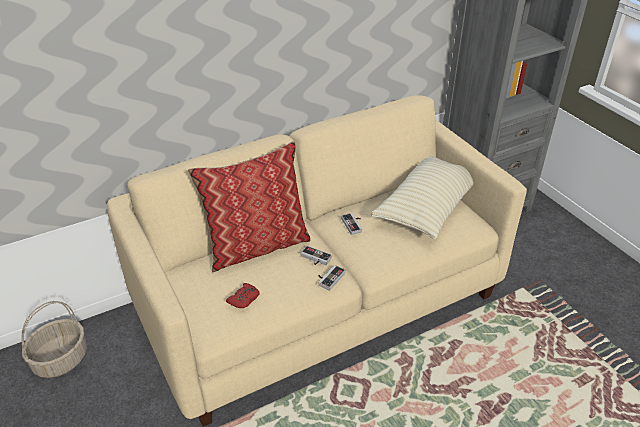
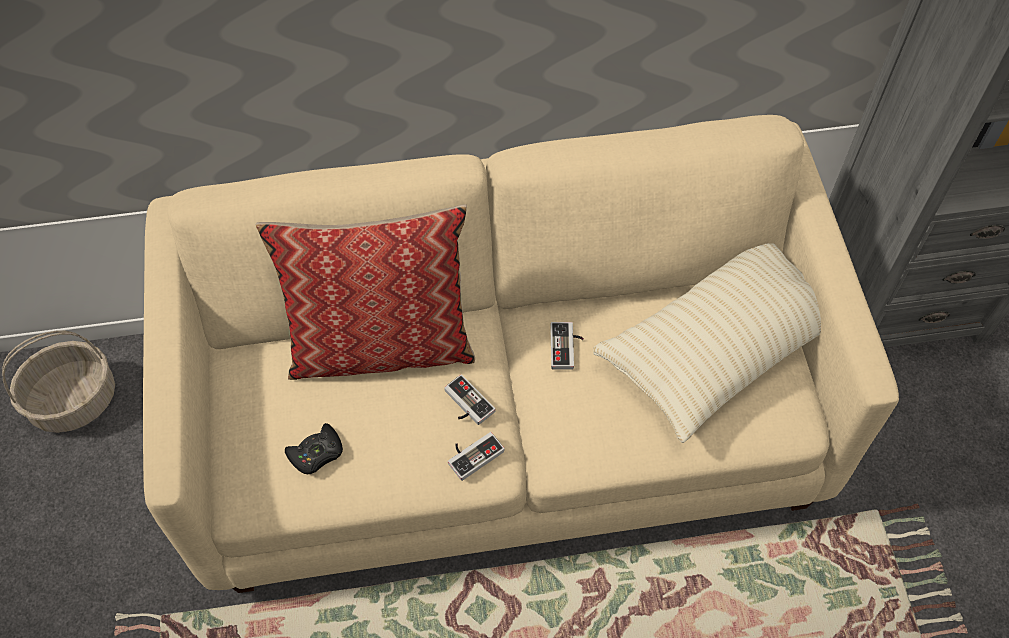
camera: 20 degrees right, 20 degrees up
(244, 299) = (316, 453): red game controller -> black game controller

